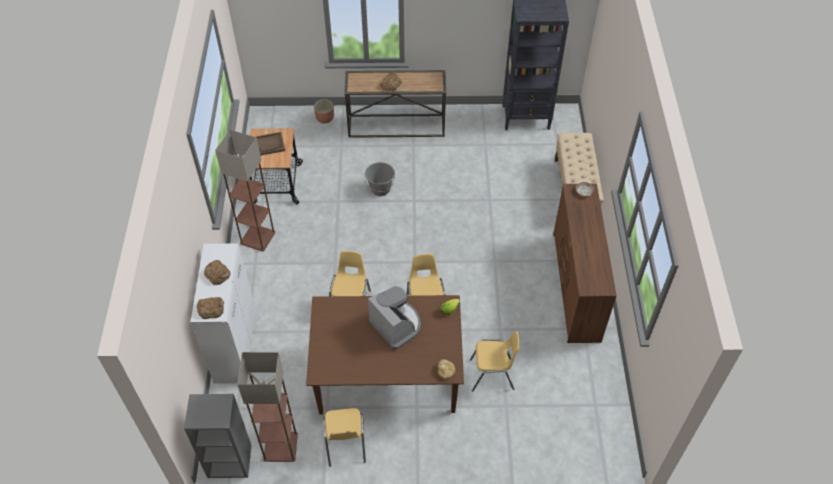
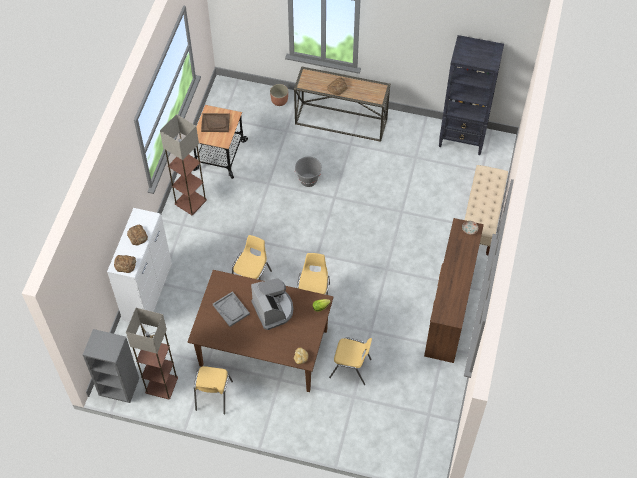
camera: 15 degrees right, 5 degrees up
(347, 336) = (231, 309): none -> grey tray

